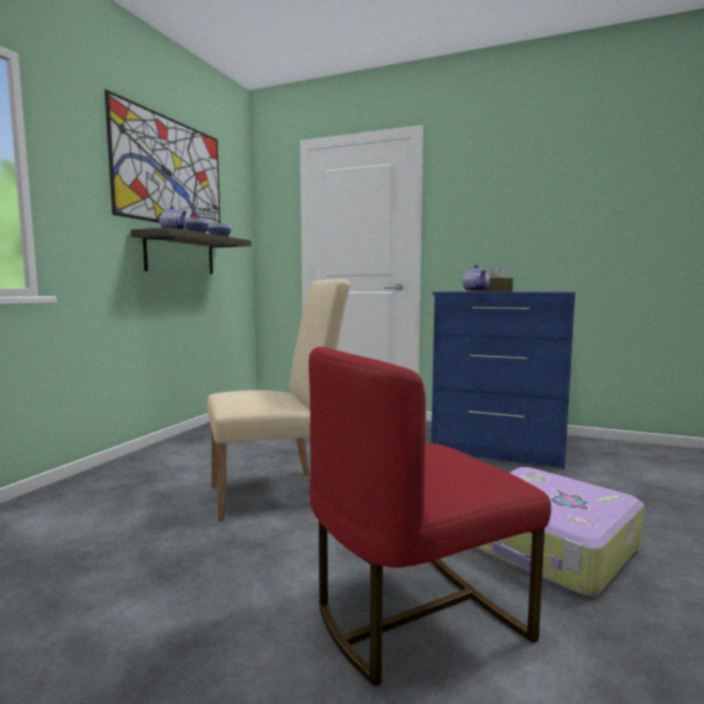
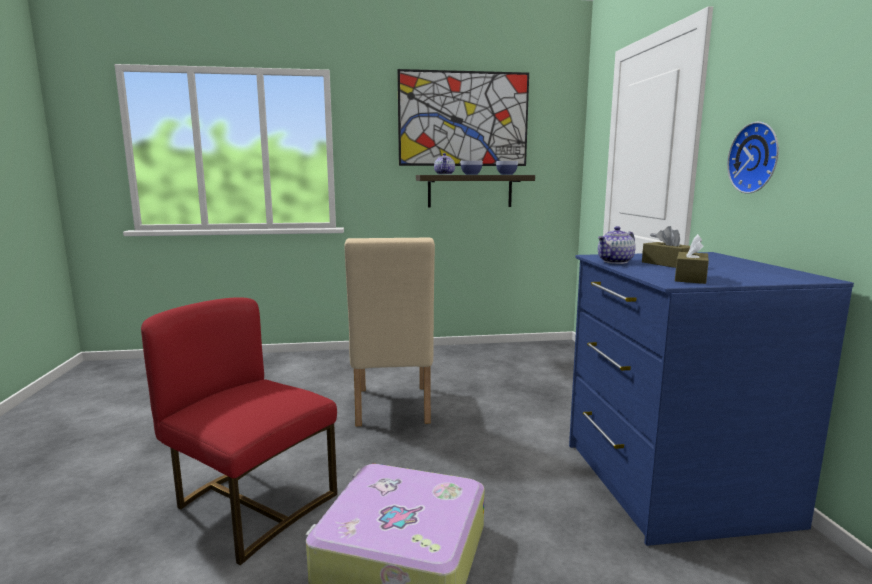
camera: 60 degrees right, 5 degrees up
(279, 492) = (392, 409): beige chair -> beige chair turned 45 degrees clockwise
(483, 227) = (756, 158): none -> wall clock
(546, 291) = (690, 278): none -> brown tissue box

